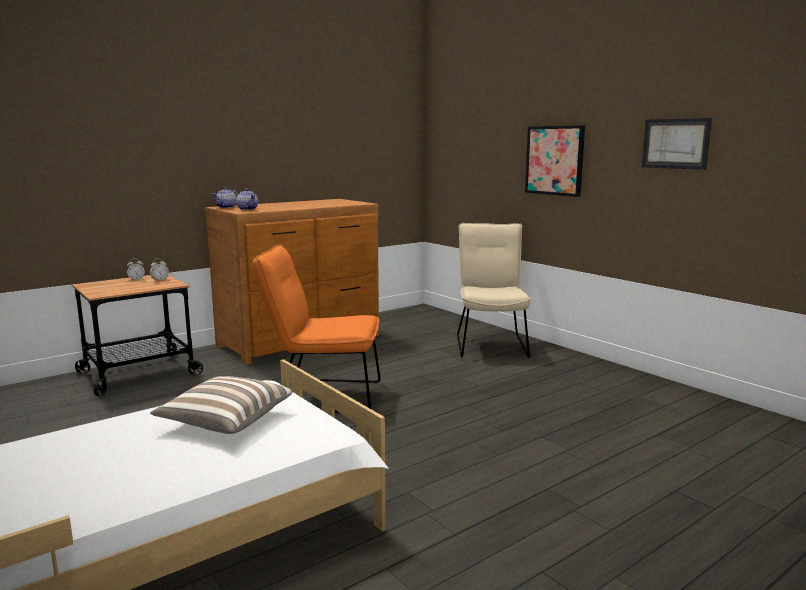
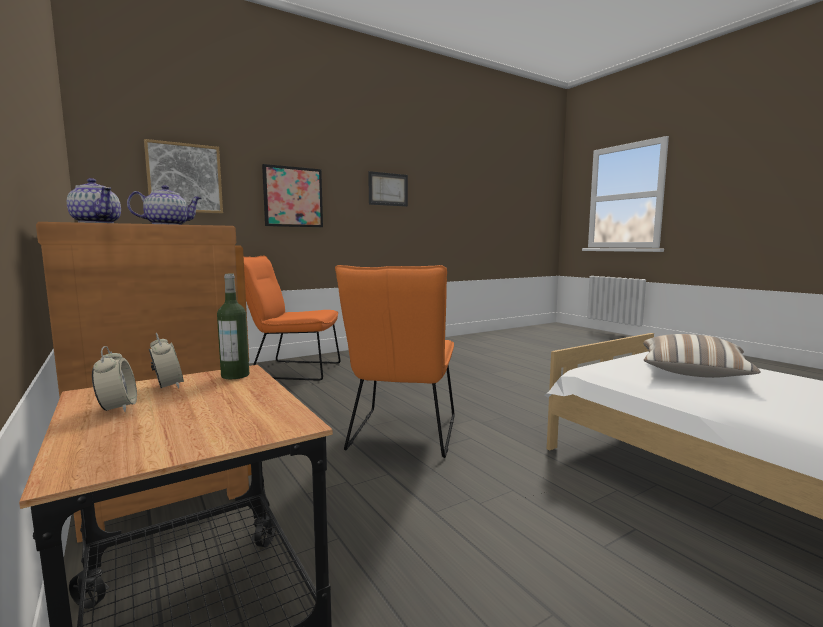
camera: 85 degrees left, 5 degrees down
(169, 284) = (235, 375): none -> bottle
(477, 146) = (185, 178): none -> picture
(490, 344) = (291, 370): beige chair -> orange chair

